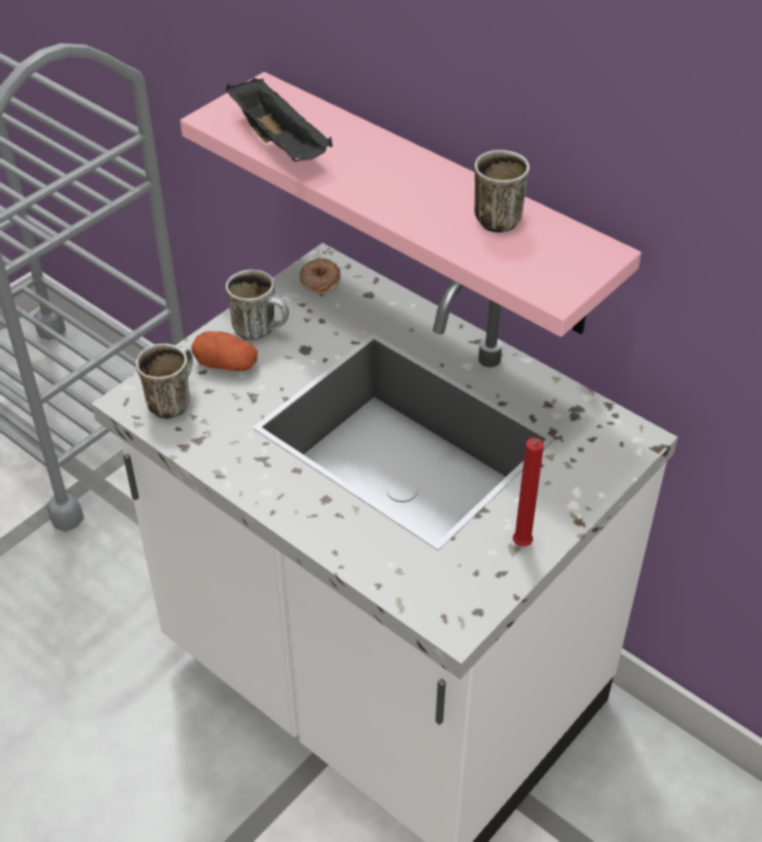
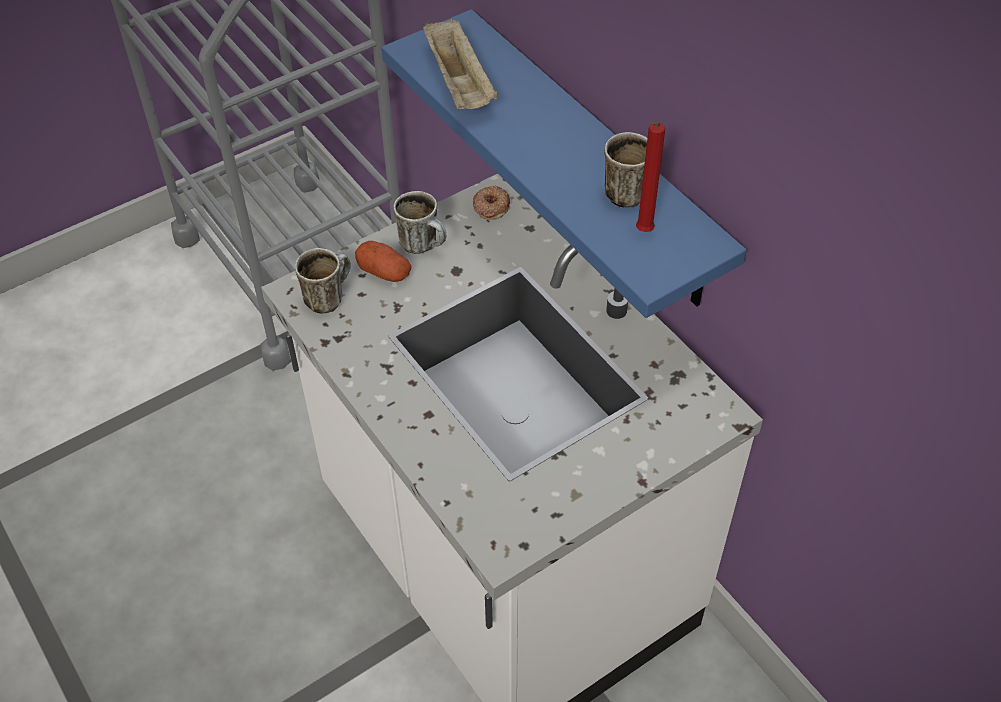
camera: 15 degrees right, 5 degrees up
(280, 143) = (460, 84): black tray -> beige tray
(435, 205) = (593, 161): pink shelf -> blue shelf
(521, 546) = (582, 494): red candle -> red candle (642, 233)

